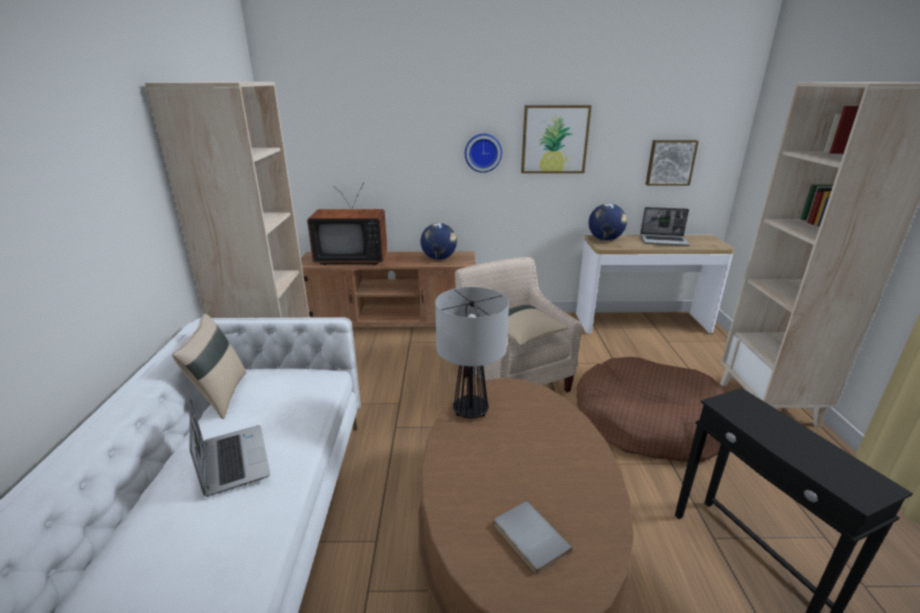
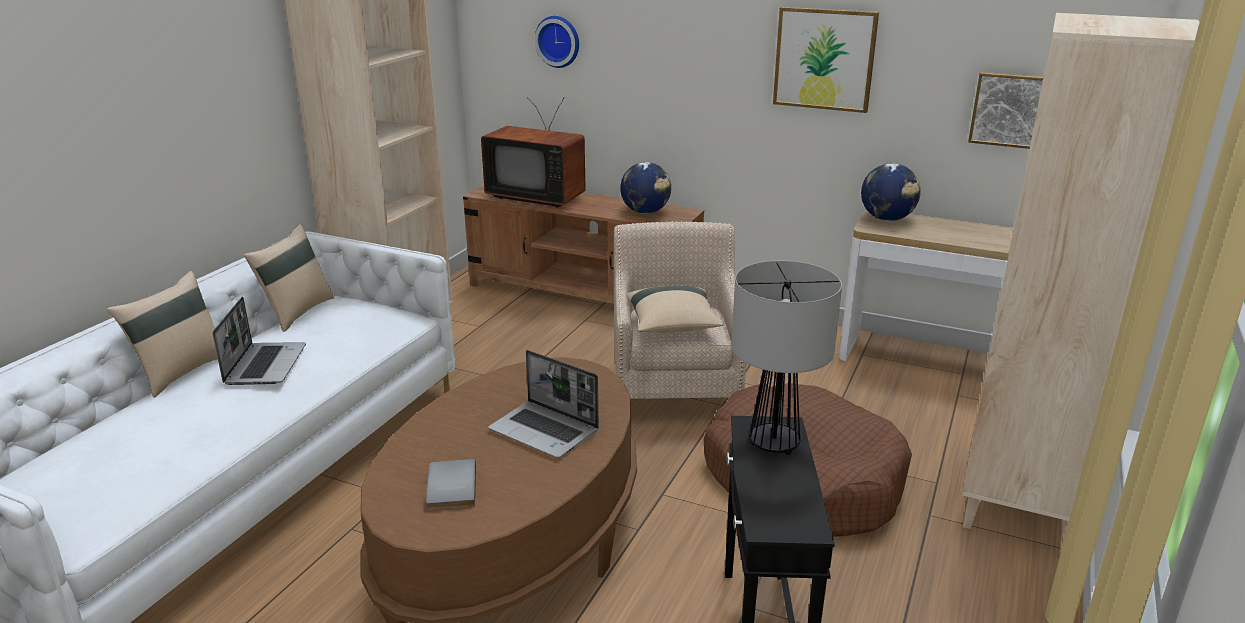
camera: 25 degrees right, 0 degrees up
(138, 496) = (181, 372): none -> beige pillow
(471, 411) = (512, 380): table lamp -> table lamp (775, 444)
(483, 152) = (721, 69): wall clock -> wall clock (558, 41)
(664, 241) = (982, 234): laptop -> laptop (545, 431)

